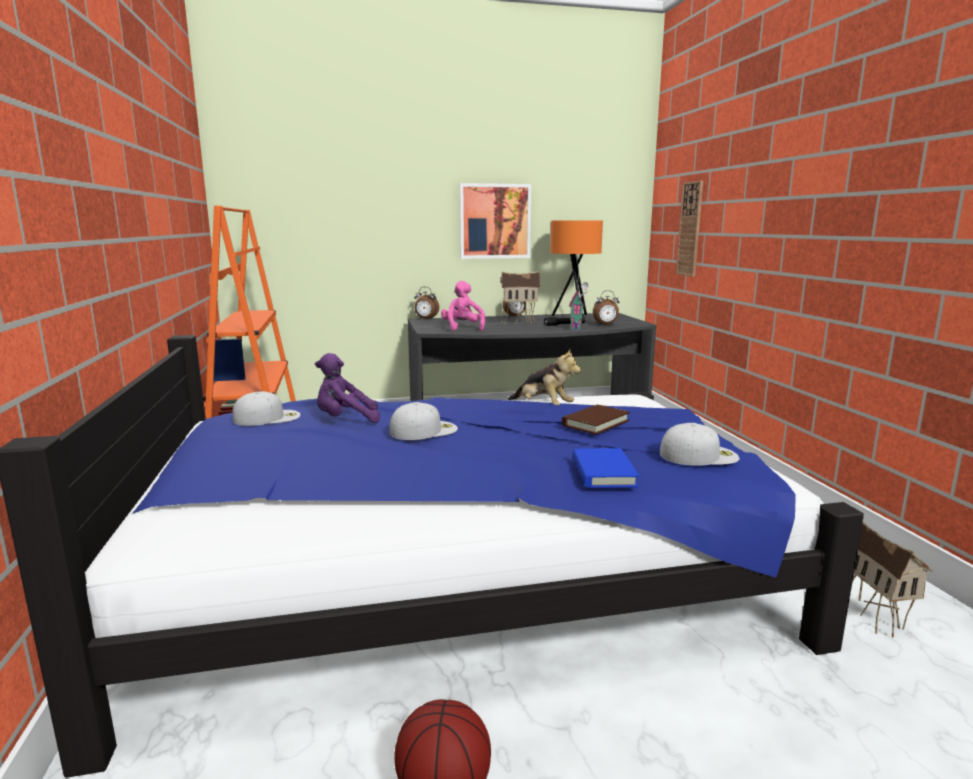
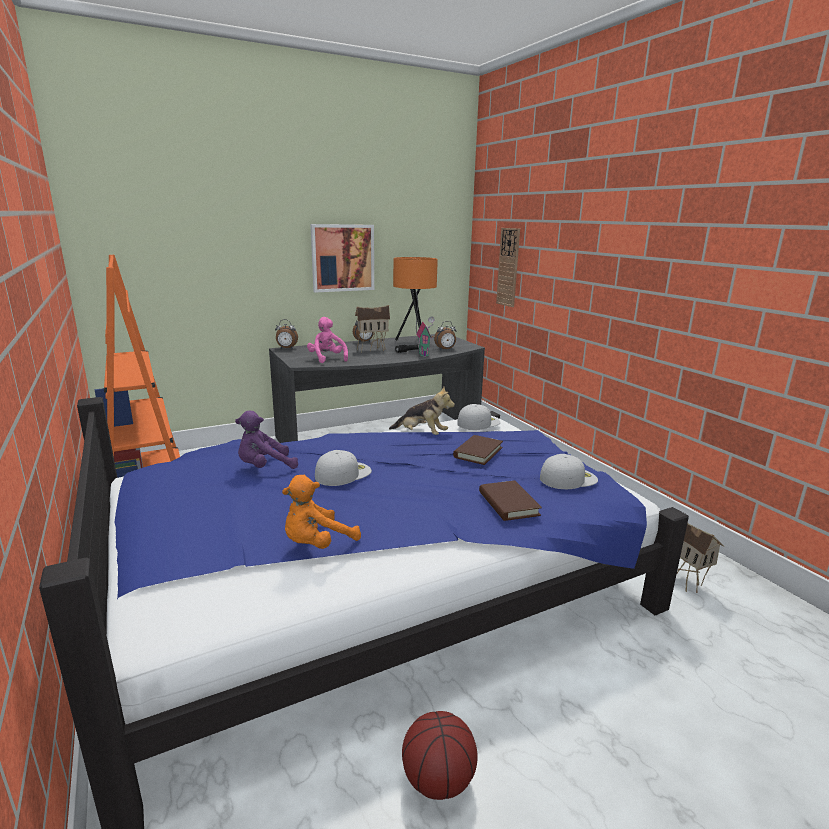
camera: 15 degrees left, 5 degrees up
(267, 417) = (189, 471): white cap -> white cap (478, 422)
(354, 488) = (317, 544): none -> orange plush toy
(603, 472) = (508, 503): blue book -> brown book

